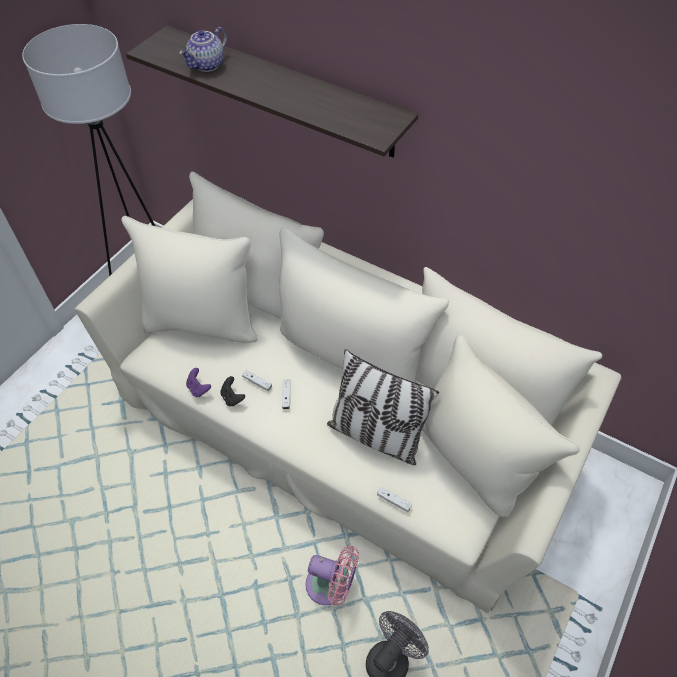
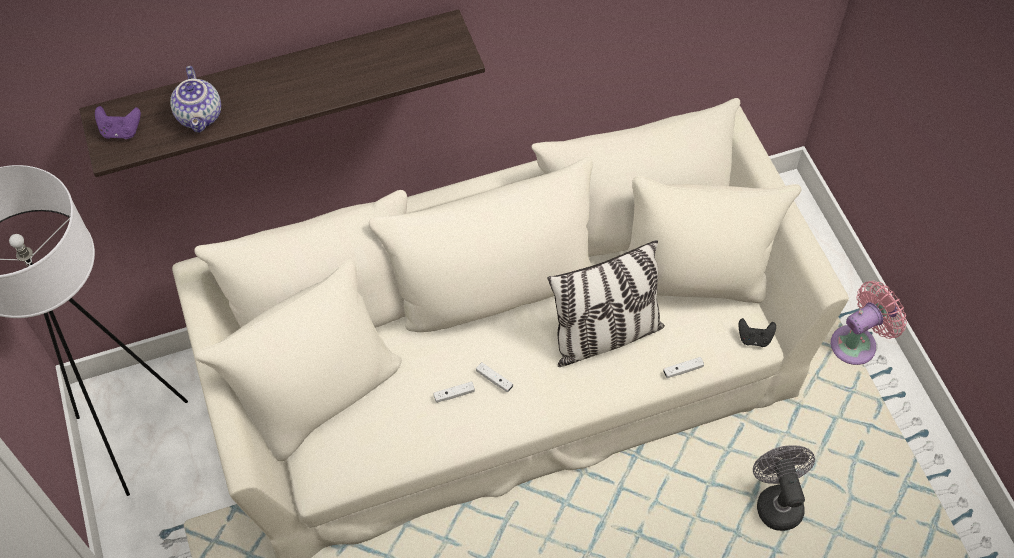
camera: 50 degrees left, 5 degrees up
(198, 389) = (411, 453): purple game controller -> purple game controller (121, 131)
(232, 397) = (452, 428): black game controller -> black game controller (754, 338)
(331, 586) = (674, 504): pink fan -> pink fan (857, 343)

